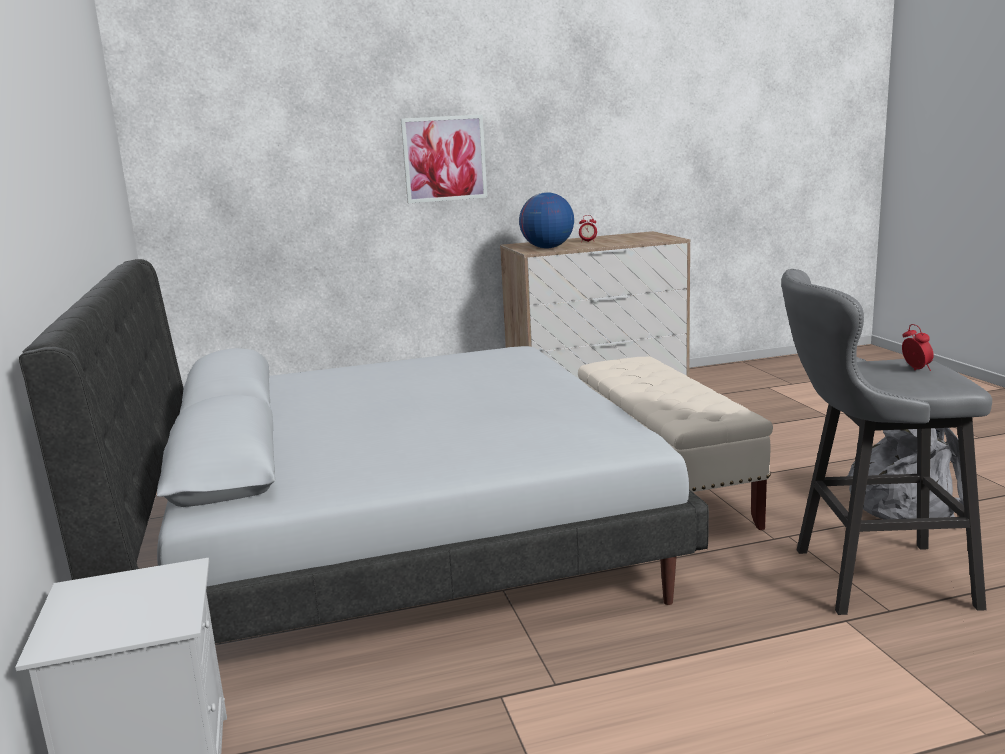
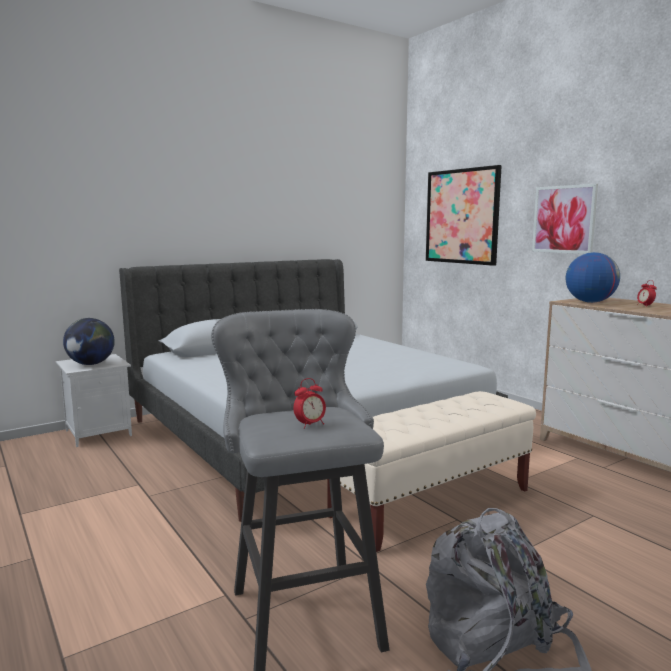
camera: 70 degrees right, 5 degrees down
(141, 605) = (91, 364): none -> globe
(270, 163) = (462, 216): none -> picture

